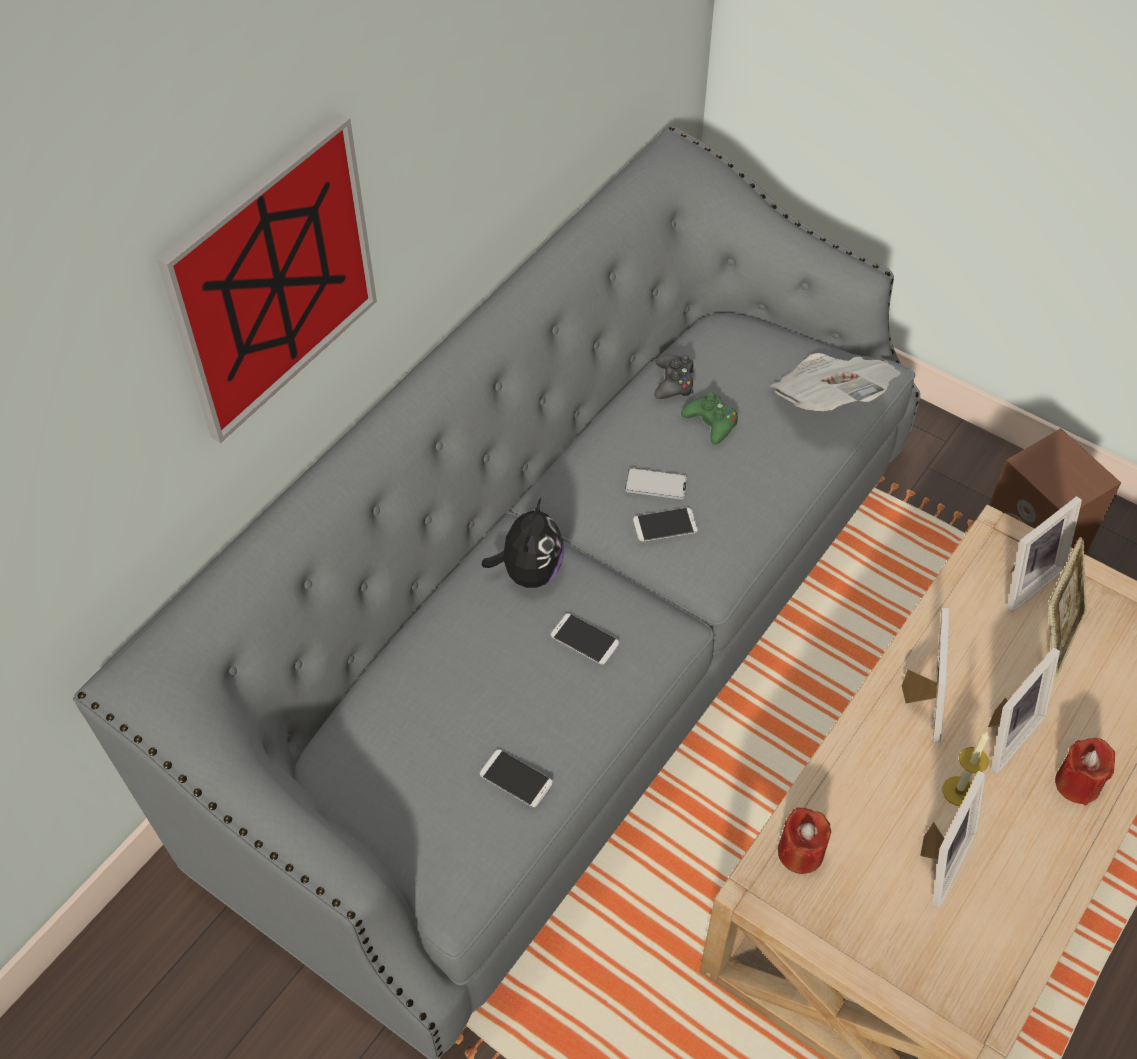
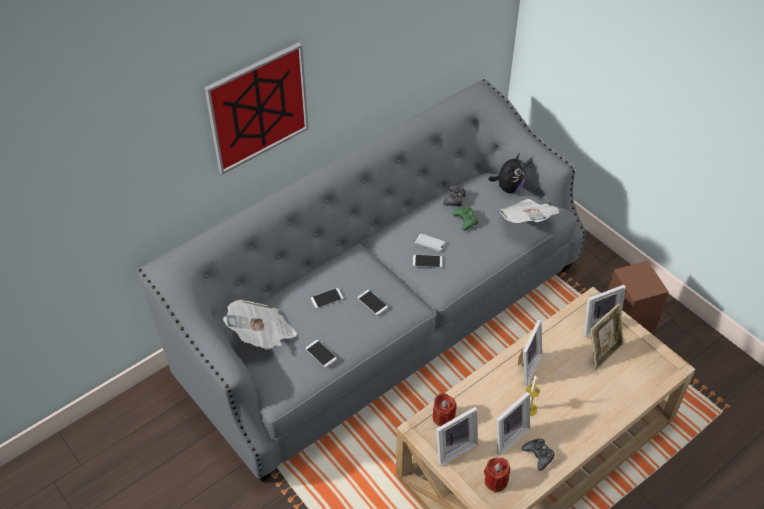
camera: 15 degrees right, 5 degrees down
(378, 766) = (262, 335): none -> newspaper
(488, 651) = (327, 298): none -> phone
(529, 571) = (357, 269): plush toy -> plush toy (508, 187)
(1004, 732) = (560, 389): picture frame -> picture frame (453, 448)
(1013, 887) = (538, 455): none -> black game controller
(1077, 783) = (588, 418): red candle -> red candle (495, 481)

